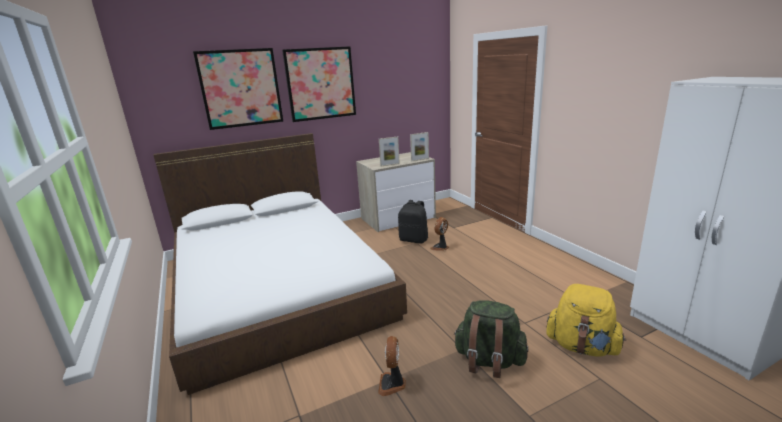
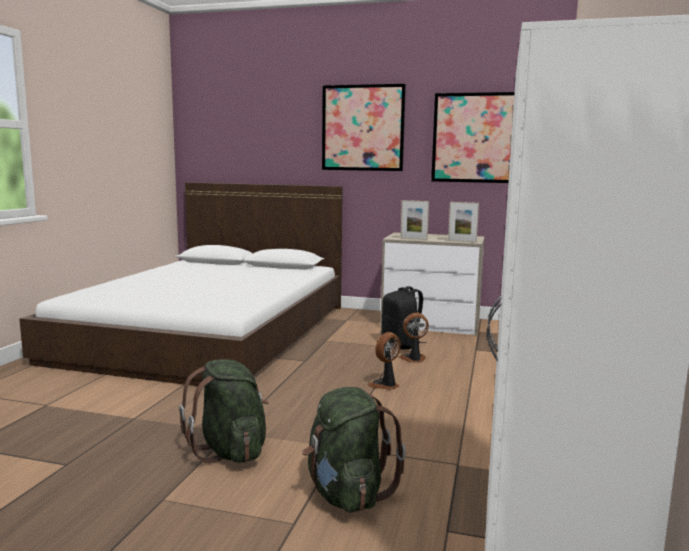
camera: 40 degrees right, 10 degrees down
(240, 88) = (274, 126): picture -> picture (477, 138)
(392, 384) = (130, 422): fan -> fan (385, 385)
(582, 346) = (347, 494): yellow backpack -> green backpack

